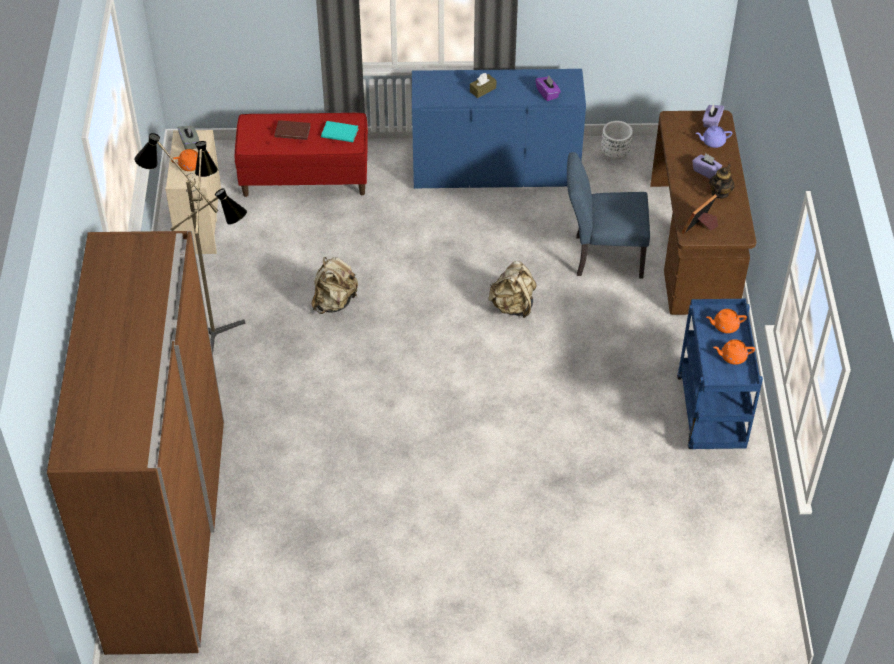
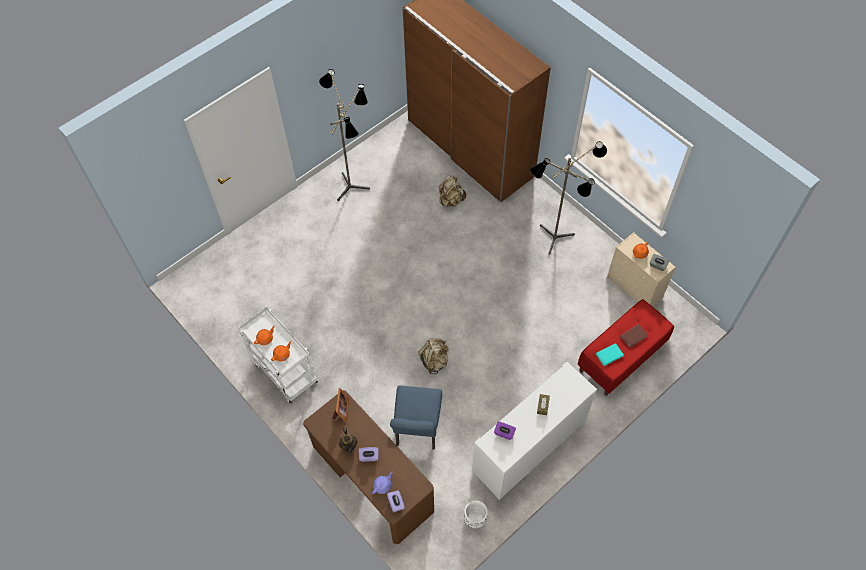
camera: 140 degrees right, 10 degrees up
(334, 302) = (521, 296): beige backpack -> beige backpack (450, 200)
(392, 602) = (353, 185): none -> floor lamp
(495, 170) = (529, 446): blue cabinet -> white cabinet
(602, 256) = (417, 430): blue chair -> blue chair turned 135 degrees clockwise
(712, 415) = (283, 372): blue cart -> white cart

